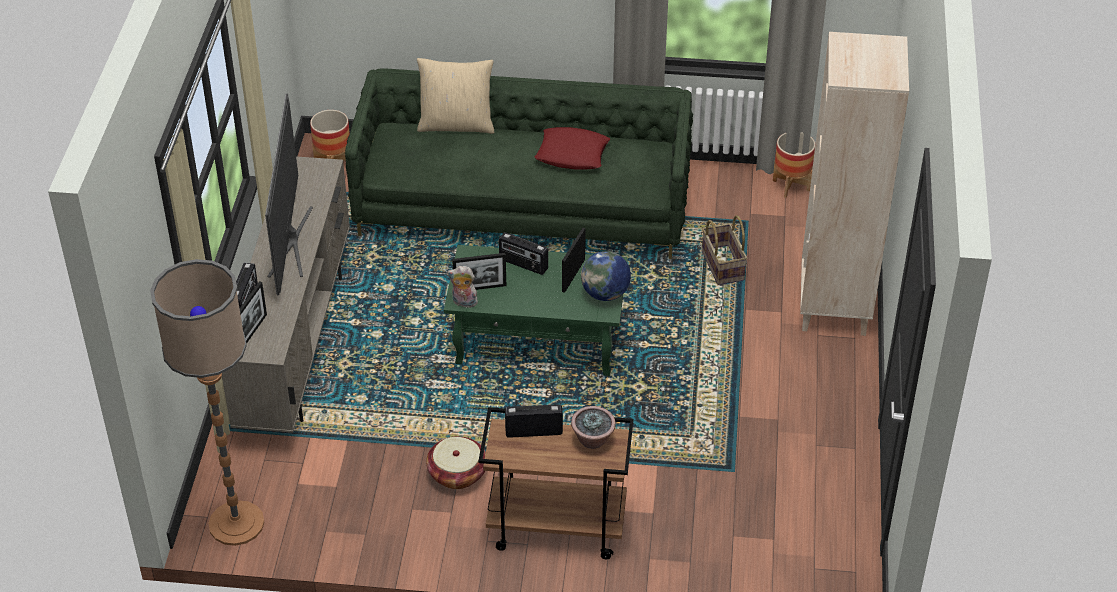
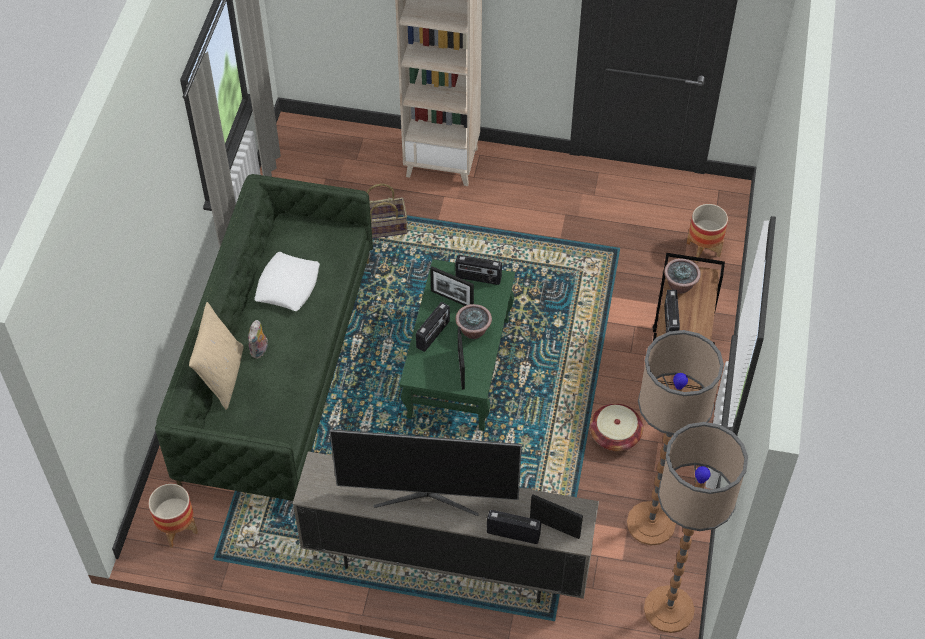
camera: 85 degrees left, 10 degrees up
(343, 507) = (650, 523): none -> floor lamp
(463, 303) = (479, 382): plush toy -> plush toy (260, 351)
(531, 294) = (473, 331): none -> potted plant
(572, 154) = (288, 285): red pillow -> white pillow
(605, 294) = (478, 278): globe -> radio
(791, 185) = (287, 168): planter -> planter (703, 249)

